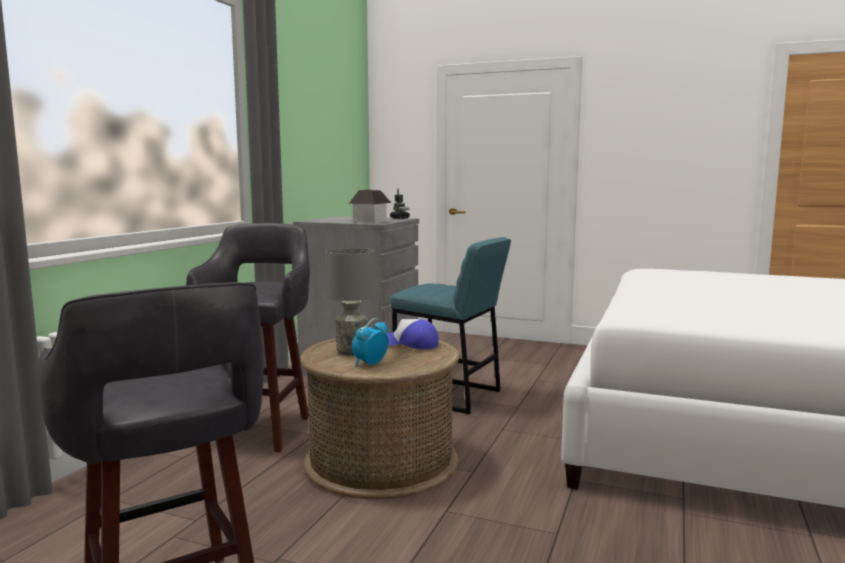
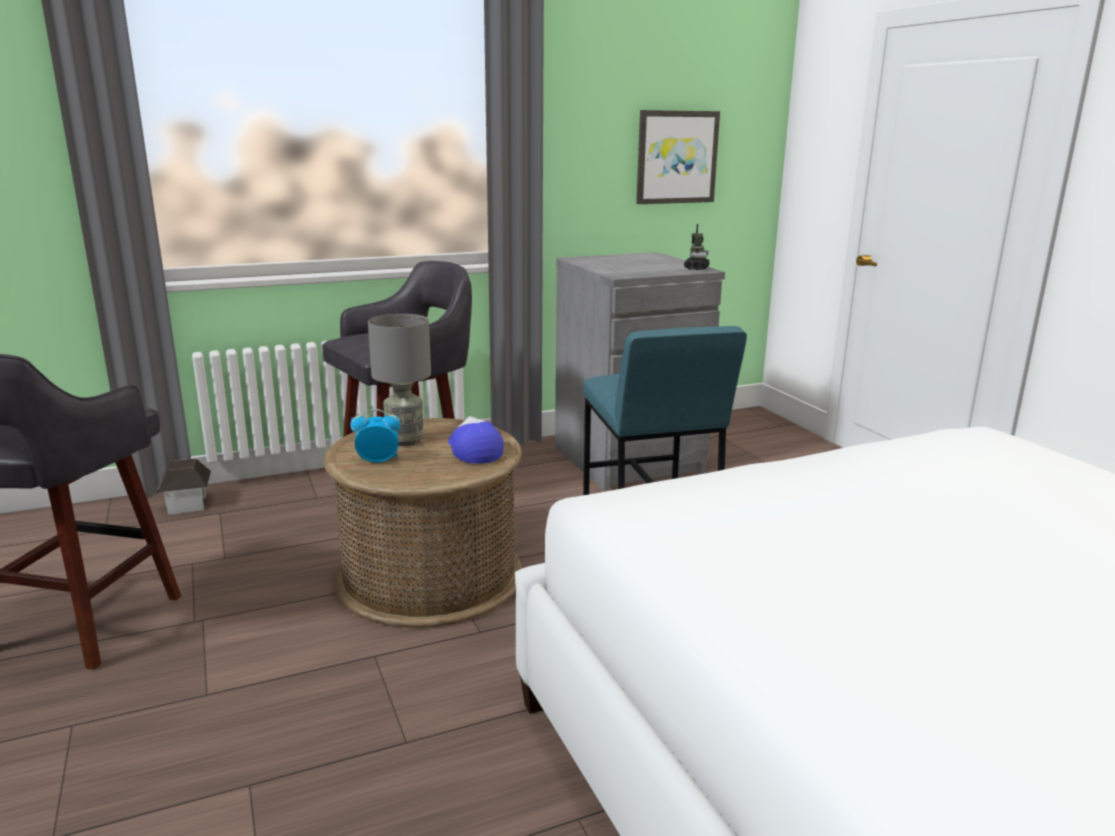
camera: 45 degrees right, 10 degrees up
(328, 151) = (676, 157): none -> picture
(370, 221) = (624, 271): toy house -> toy house (187, 504)

